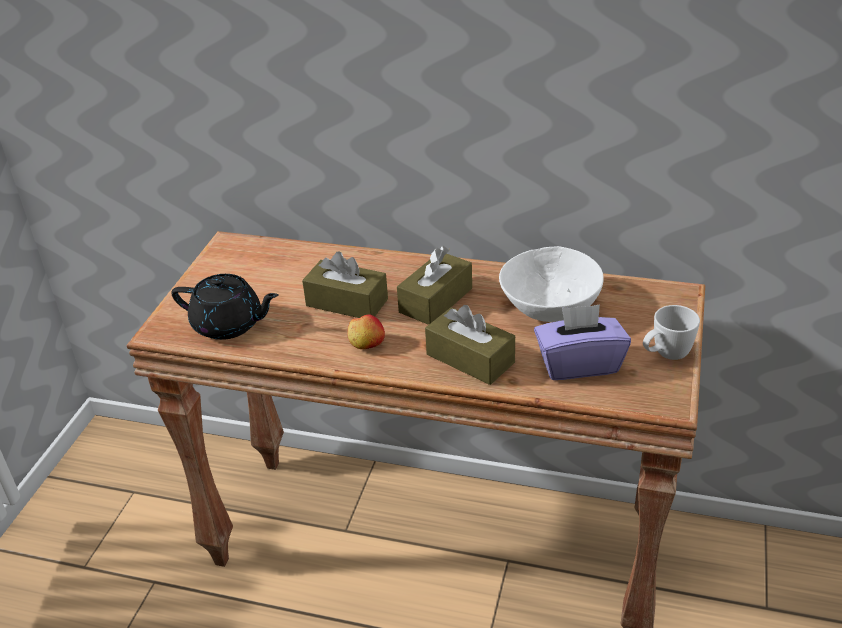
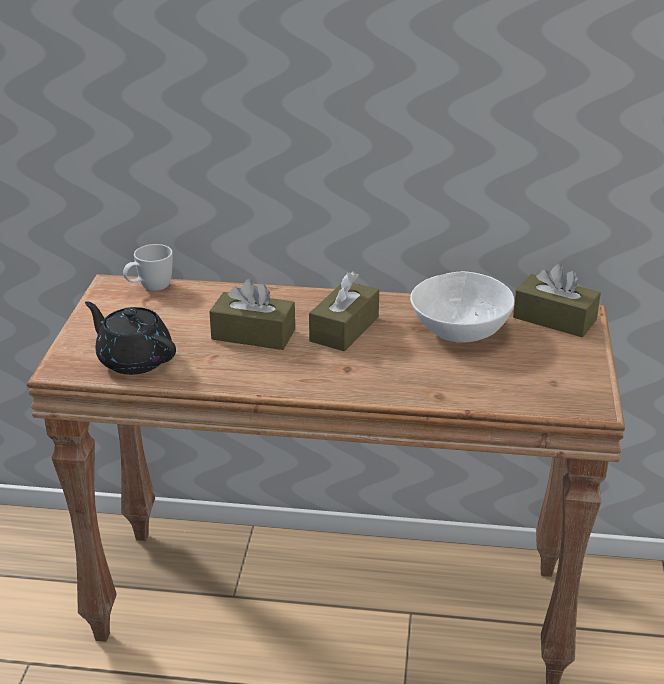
camera: 10 degrees left, 5 degrees down
(229, 325) = (134, 359): black teapot -> black teapot turned 150 degrees counterclockwise
(366, 344) = (284, 371): apple -> none
(470, 358) = (392, 379): brown tissue box -> brown tissue box (554, 319)
(579, 364) = (500, 378): purple tissue box -> none
(665, 355) = (582, 367): white mug -> white mug (149, 289)

